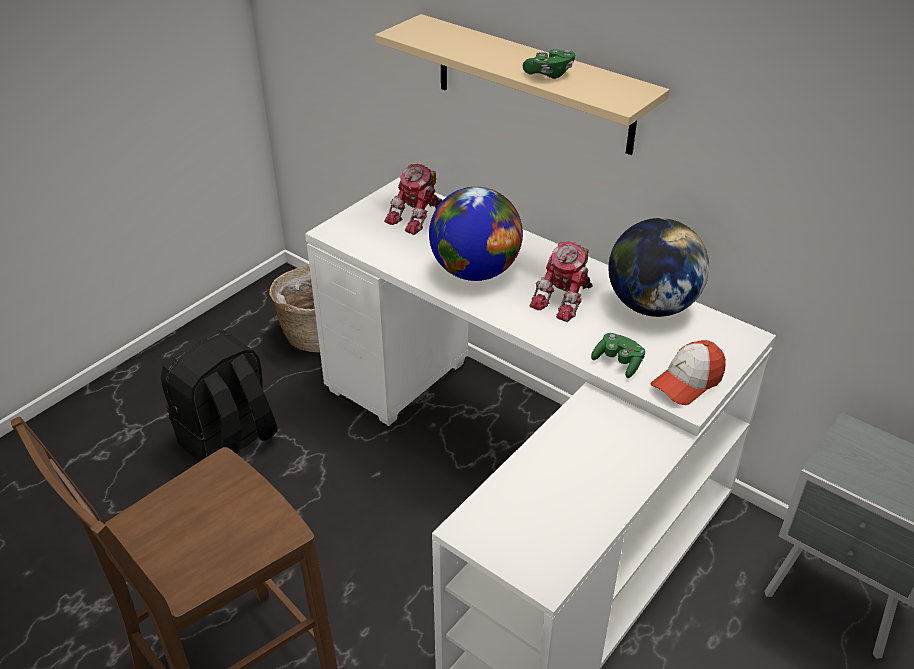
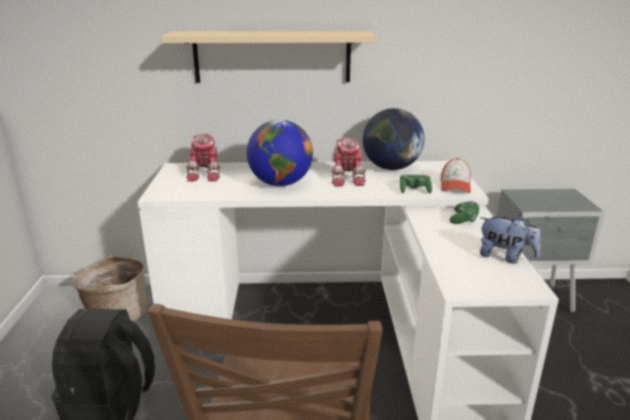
camera: 40 degrees left, 15 degrees down
(549, 74) = (302, 33): green game controller -> green game controller (464, 220)
(588, 523) = (505, 257): none -> plush toy

